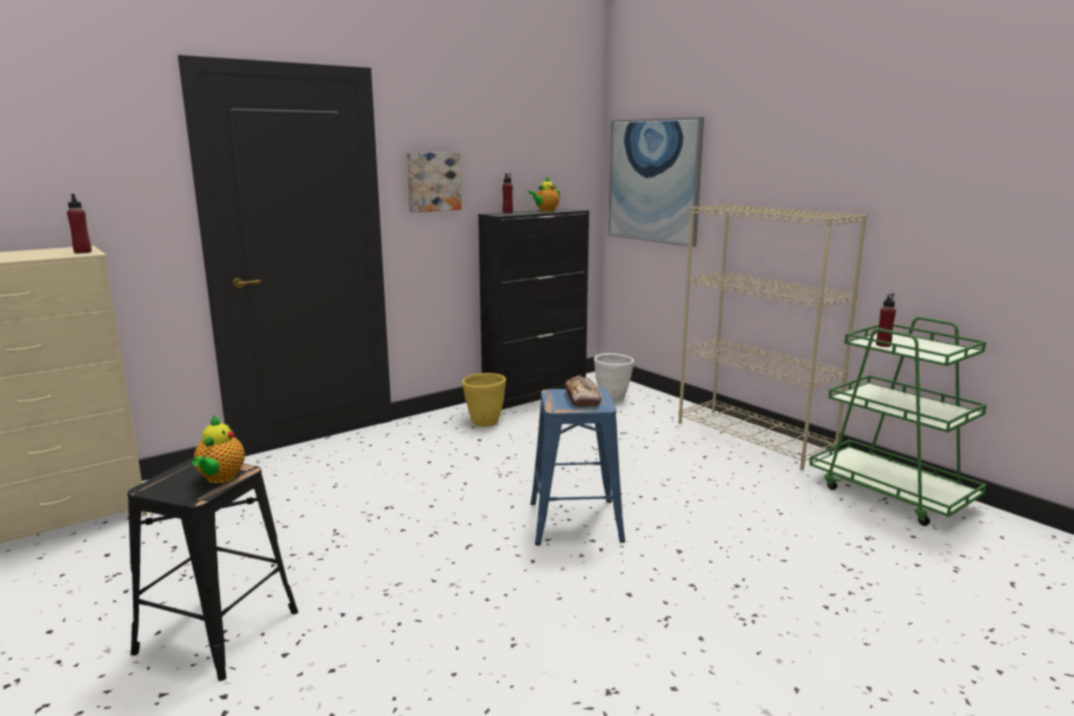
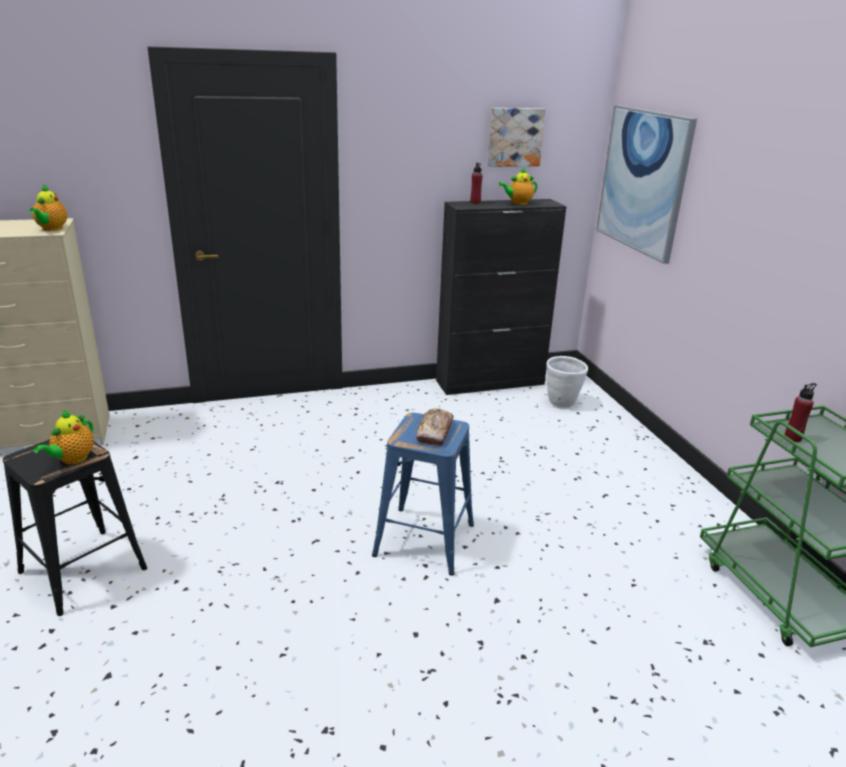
camera: 20 degrees right, 10 degrees up
(83, 252) = (51, 229): red bottle -> teapot
(433, 181) = (397, 167): picture -> picture (515, 137)
(484, 423) = (420, 407): yellow planter -> none
(754, 438) = (676, 484): beige bookcase -> none

